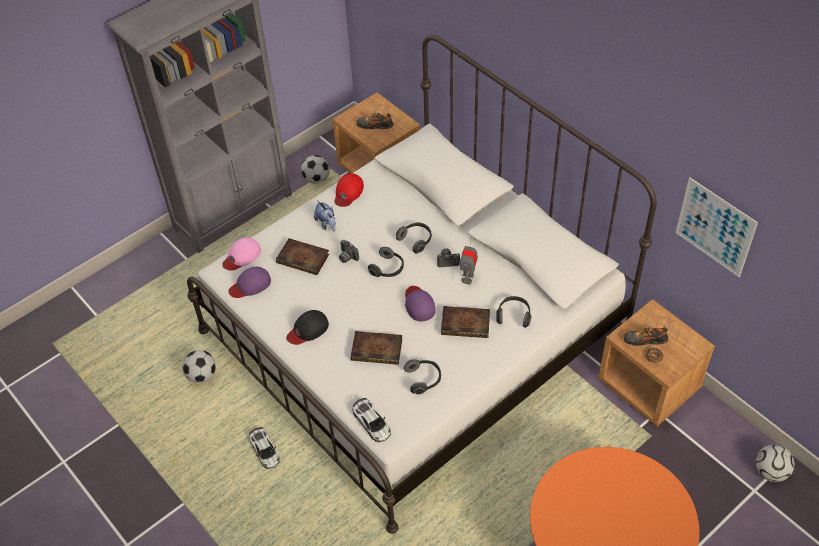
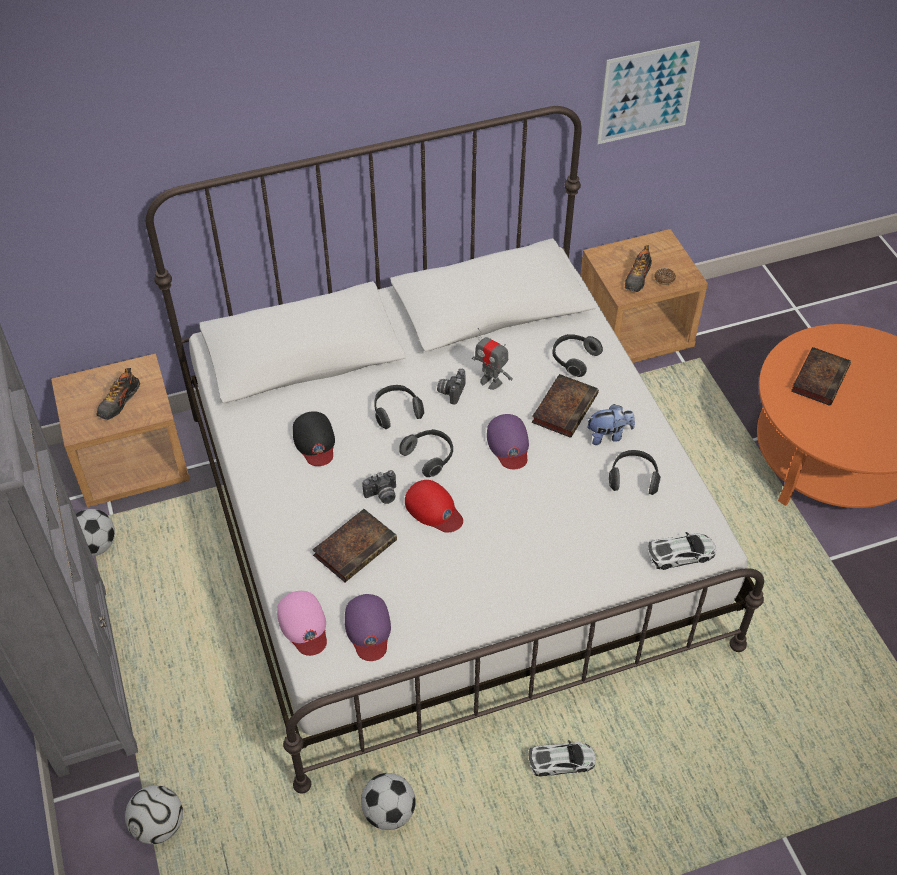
camera: 70 degrees left, 0 degrees up
(308, 329) = (490, 580): black cap -> black cap (315, 441)
(327, 224) = (304, 500): plush toy -> plush toy (608, 435)
(348, 192) = (258, 457): red cap -> red cap (433, 509)
(378, 350) = (564, 511): book -> book (819, 378)
(419, 304) = (508, 444): purple cap -> purple cap turned 105 degrees counterclockwise
(770, 471) = (778, 287): football -> football (158, 825)

